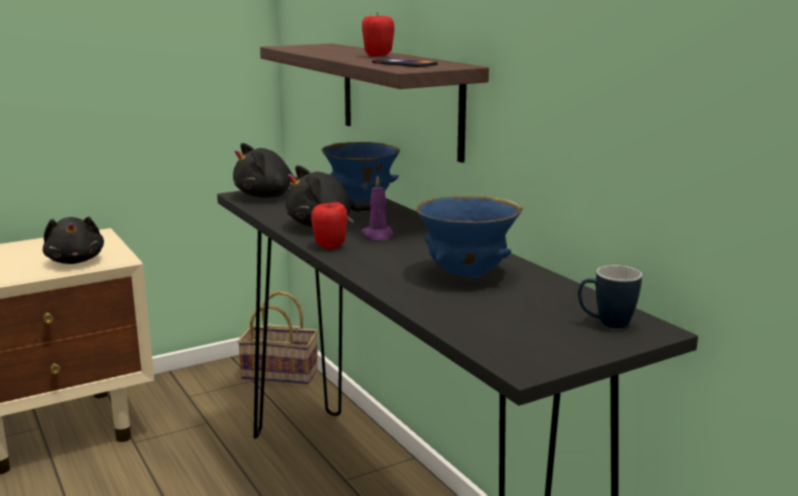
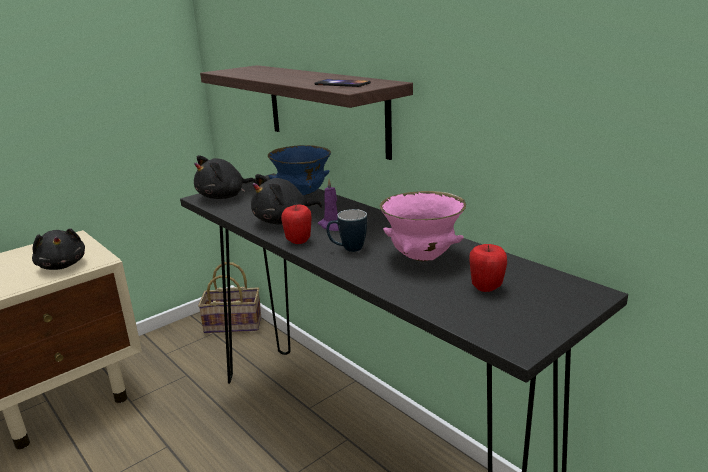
camera: 10 degrees left, 5 degrees up
(378, 56) = (310, 76): apple -> apple (486, 288)
(467, 276) = (423, 257): blue bowl -> pink bowl
(605, 324) = (555, 292): mug -> mug (347, 249)

